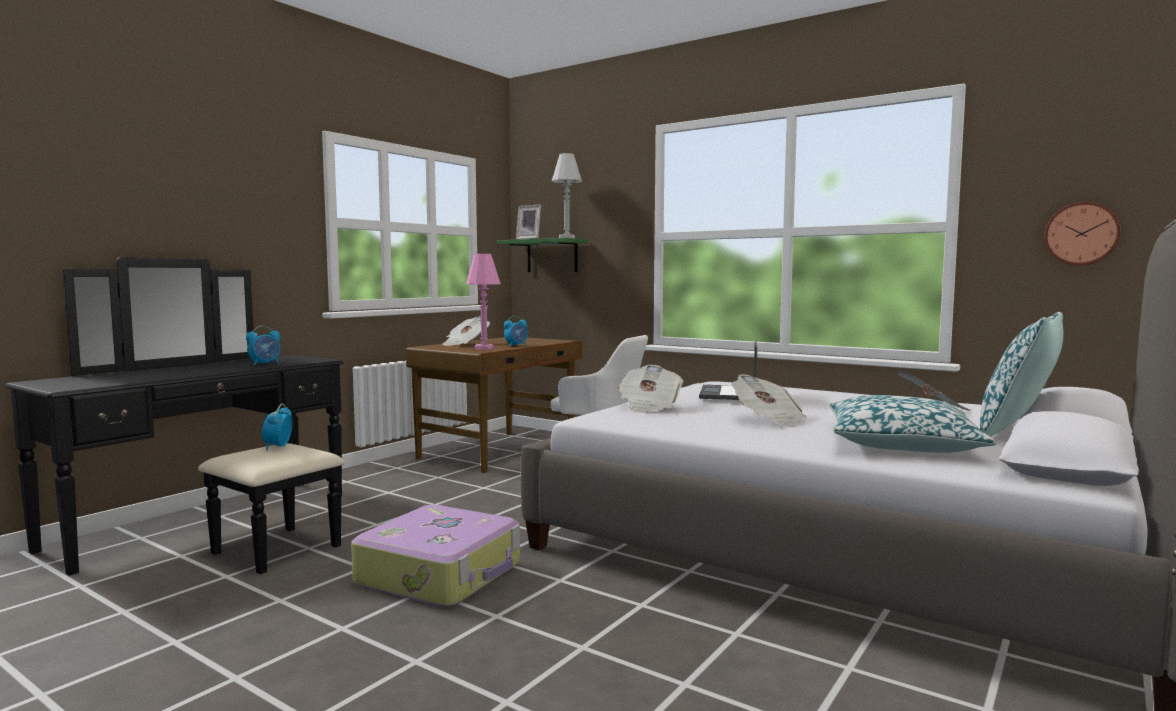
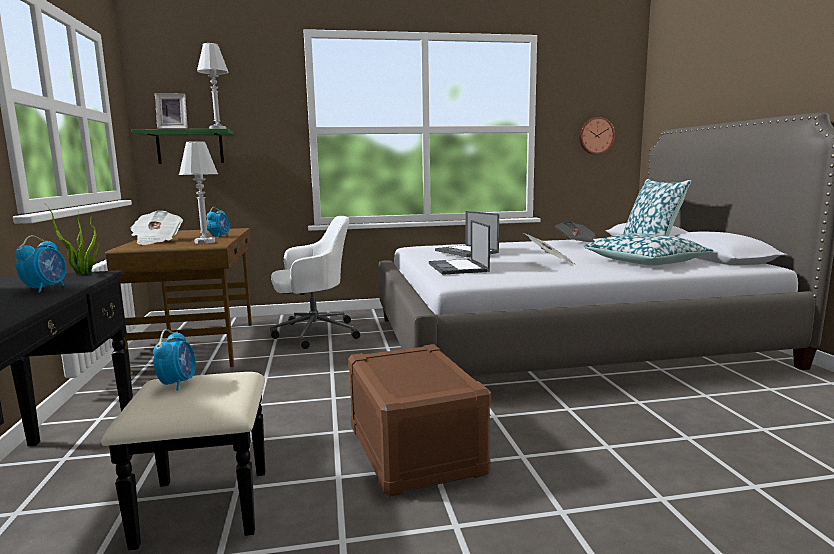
camera: 45 degrees left, 5 degrees up
(277, 447) = (178, 383): alarm clock -> alarm clock turned 135 degrees counterclockwise
(316, 359) = (81, 273): none -> potted plant
(441, 574) = (413, 450): suitcase -> brown storage box
(484, 348) = (205, 242): pink table lamp -> white table lamp
(649, 407) = (458, 268): newspaper -> laptop

